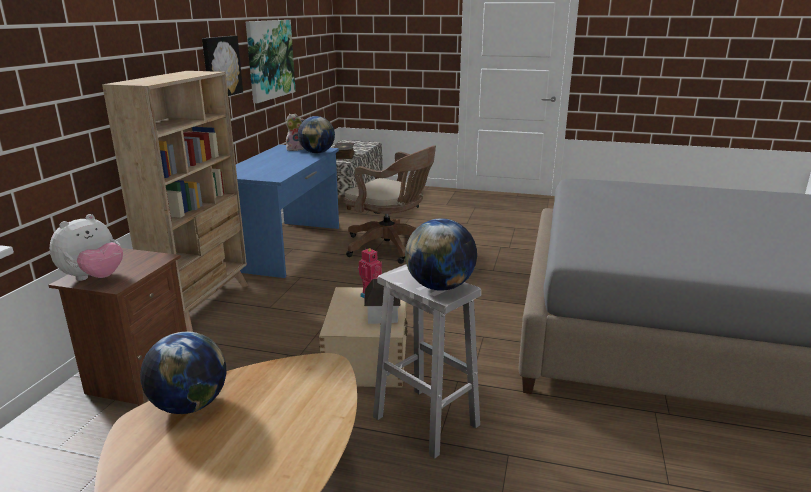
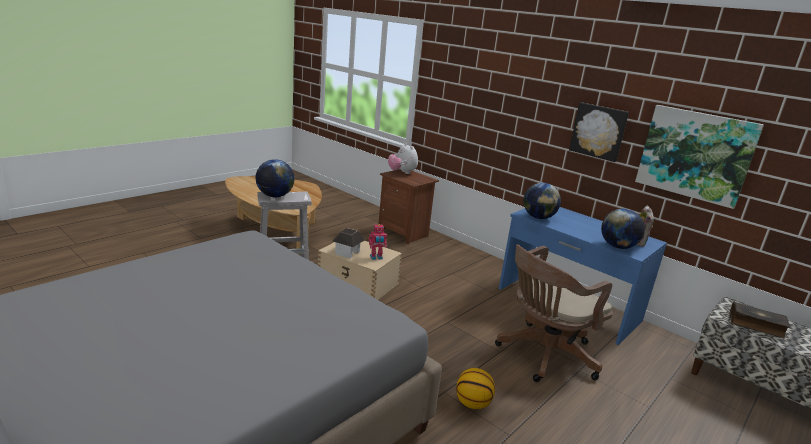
camera: 115 degrees right, 0 degrees up
(189, 405) = (306, 190): globe -> globe (538, 217)
(203, 304) = (473, 257): beige bookcase -> none
(489, 260) = (472, 403): none -> basketball

